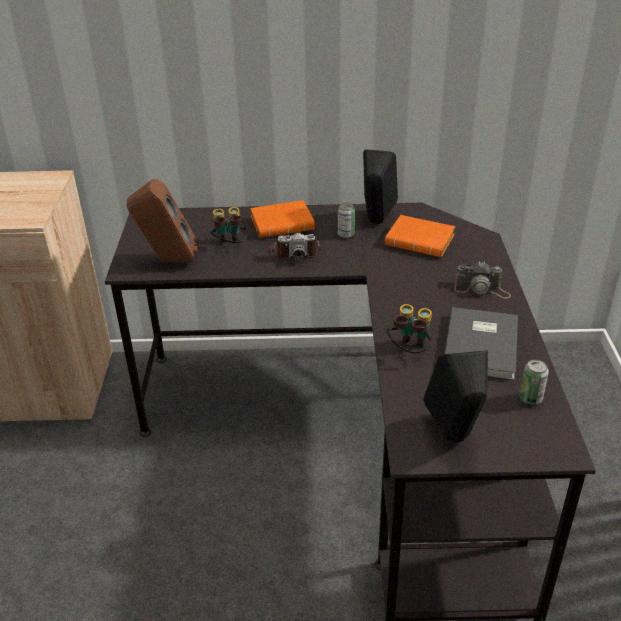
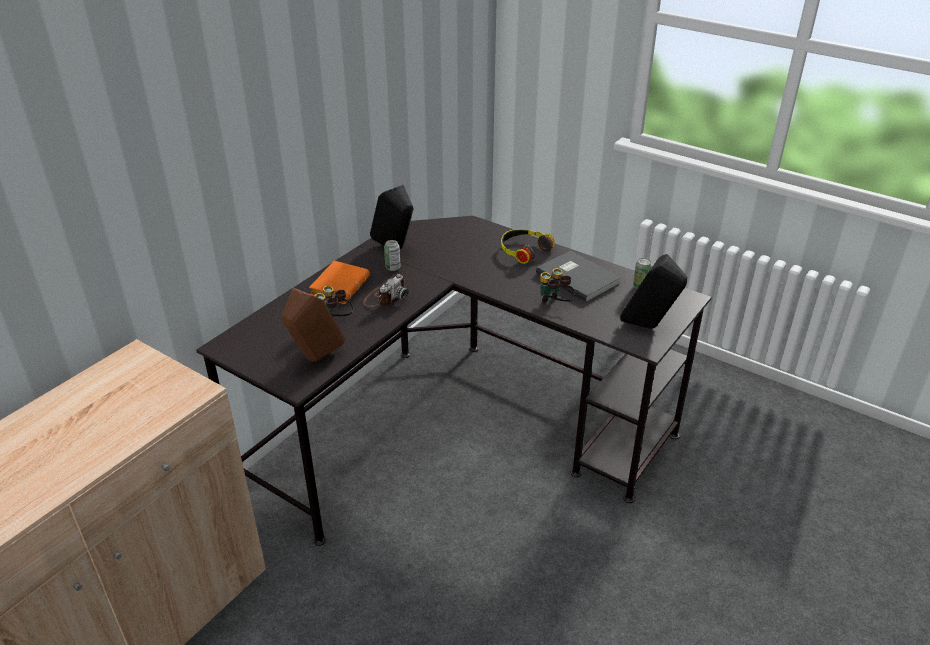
camera: 55 degrees left, 0 degrees up
(422, 241) = (443, 244): orange book -> none
(482, 289) = (524, 250): camera -> headphones

